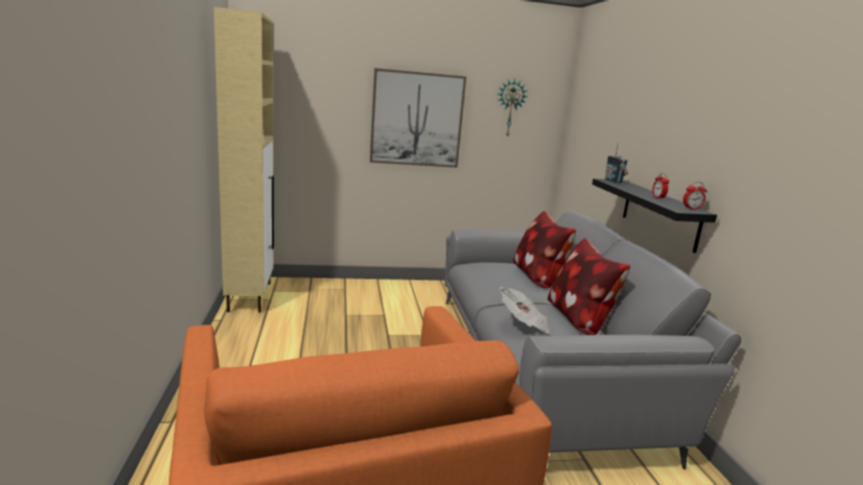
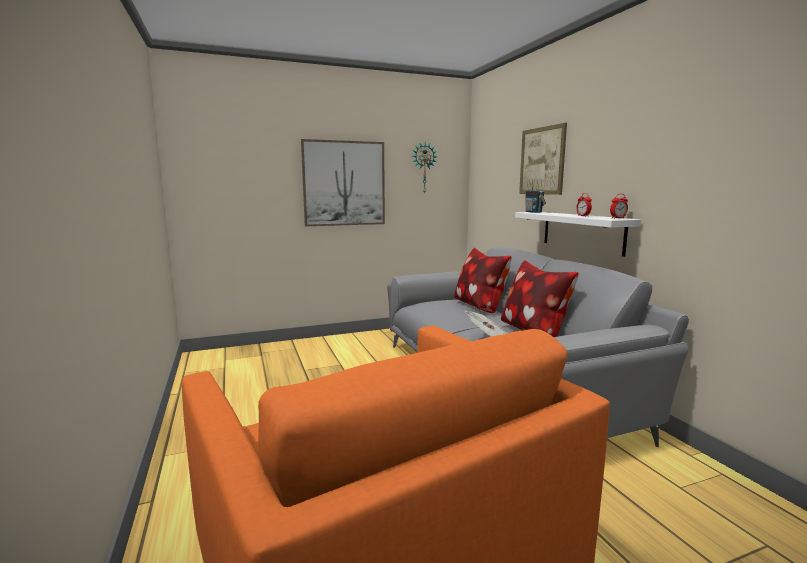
camera: 10 degrees left, 5 degrees down
(250, 296) = (203, 367): beige cabinet -> none
(634, 122) = (542, 161): none -> picture
(660, 214) = (582, 232): black shelf -> white shelf

